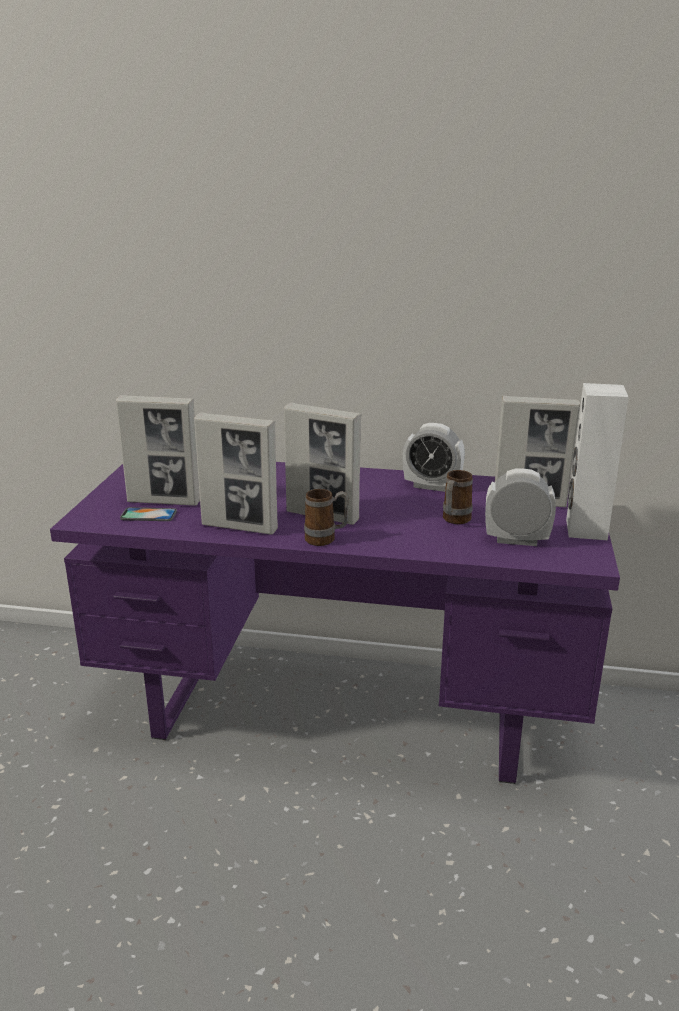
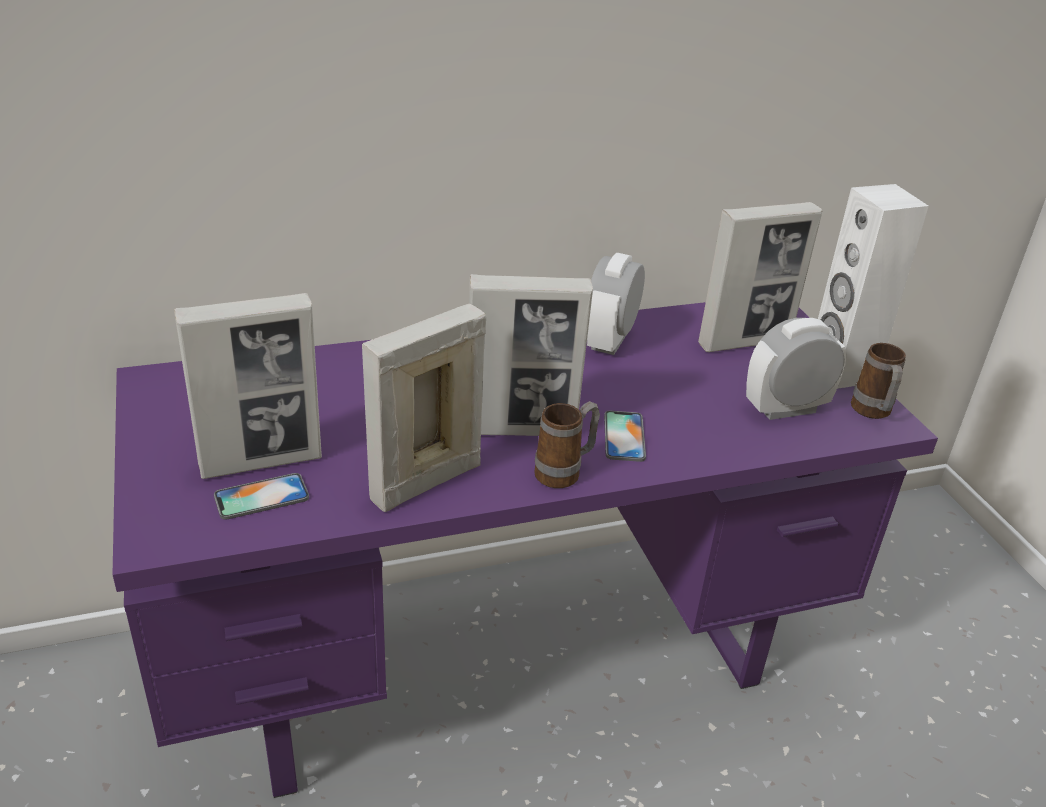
camera: 30 degrees left, 10 degrees up
(240, 527) = (425, 483): picture frame -> picture frame turned 150 degrees clockwise
(384, 531) = (624, 436): none -> phone
(432, 486) = (610, 341): alarm clock -> alarm clock turned 120 degrees clockwise
(454, 521) = (689, 395): mug -> mug (872, 413)

